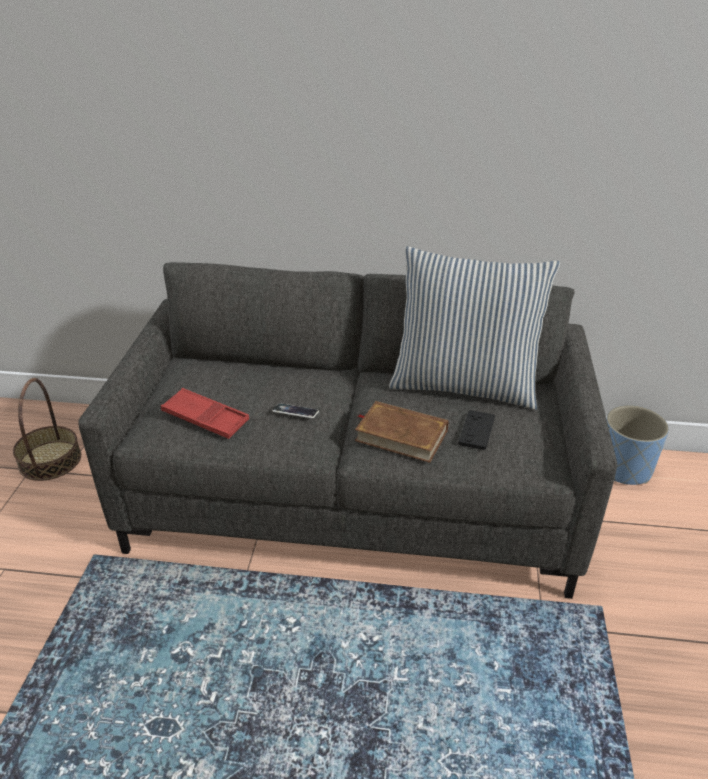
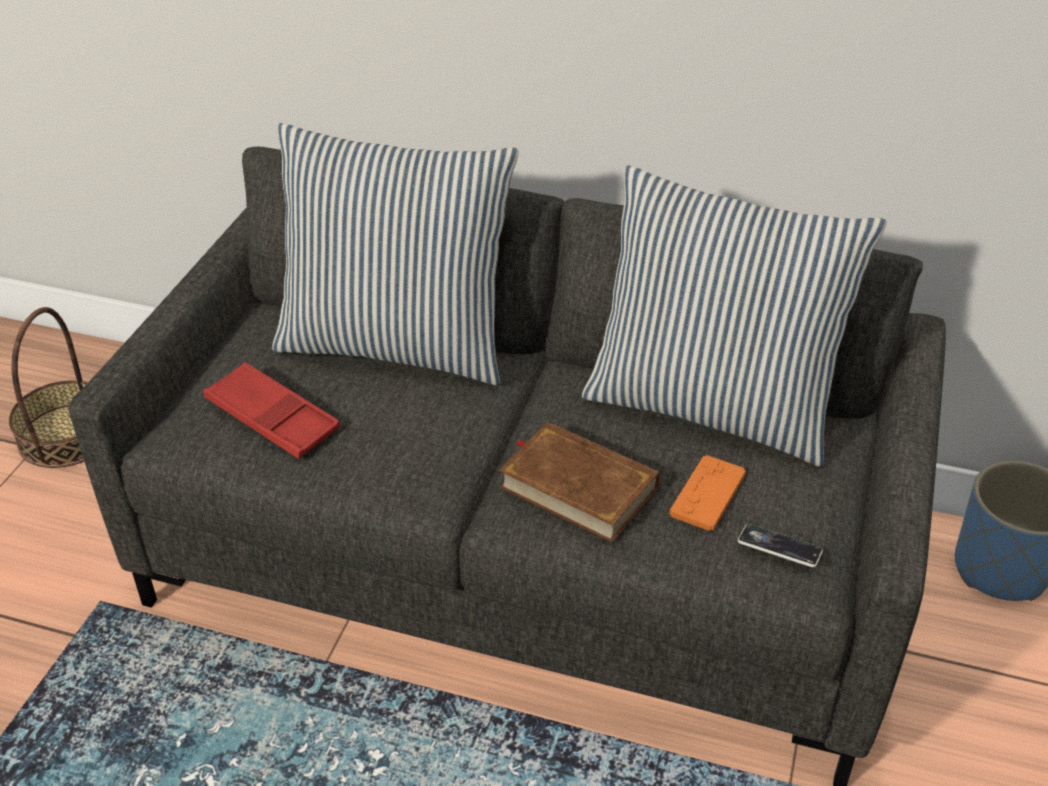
camera: 10 degrees right, 5 degrees up
(270, 371) = (397, 344): none -> pillow
(295, 413) = (417, 426): phone -> phone (779, 549)
(476, 431) = (707, 494): black game controller -> orange game controller

